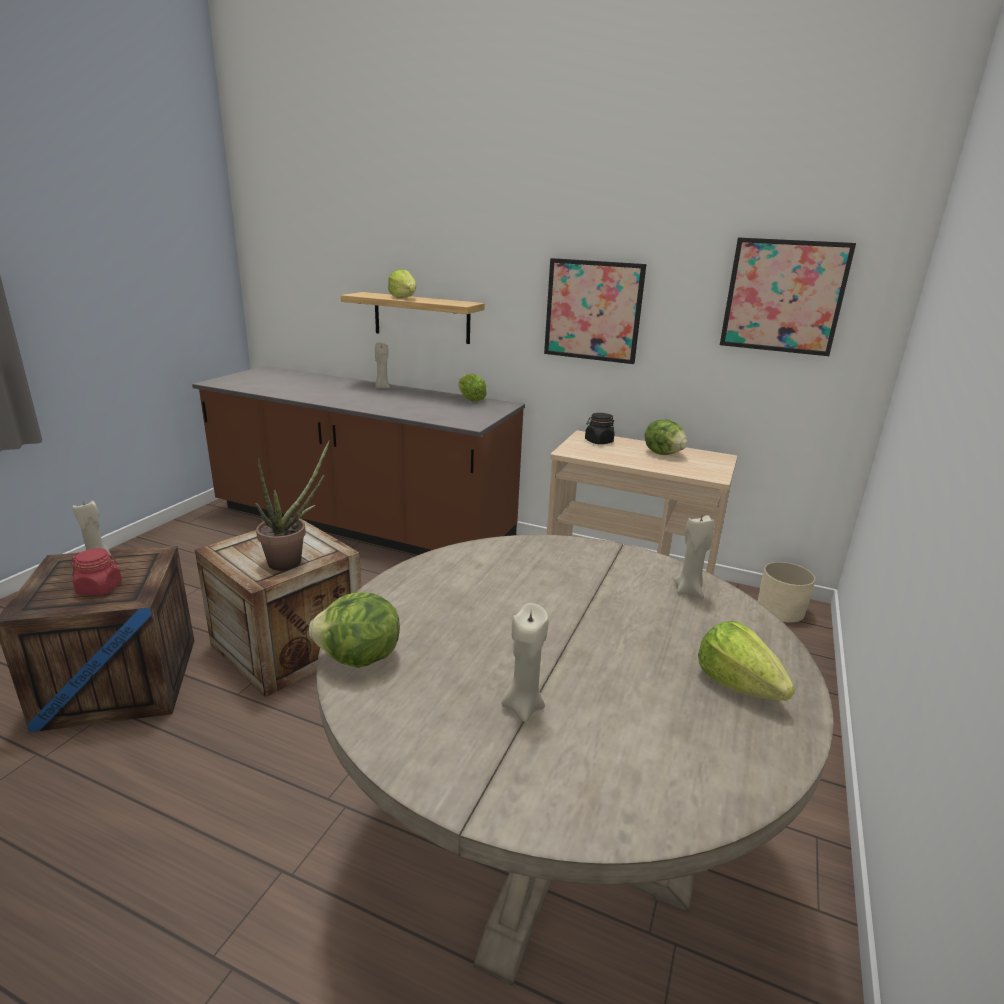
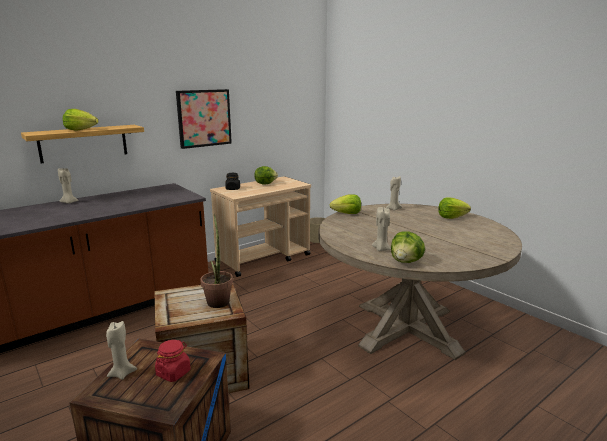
camera: 60 degrees left, 5 degrees down
(470, 399) = (143, 190): lettuce -> lettuce (347, 213)
(523, 706) = (450, 243): beige candle -> beige candle (381, 249)
(783, 296) = (285, 98): picture -> none

